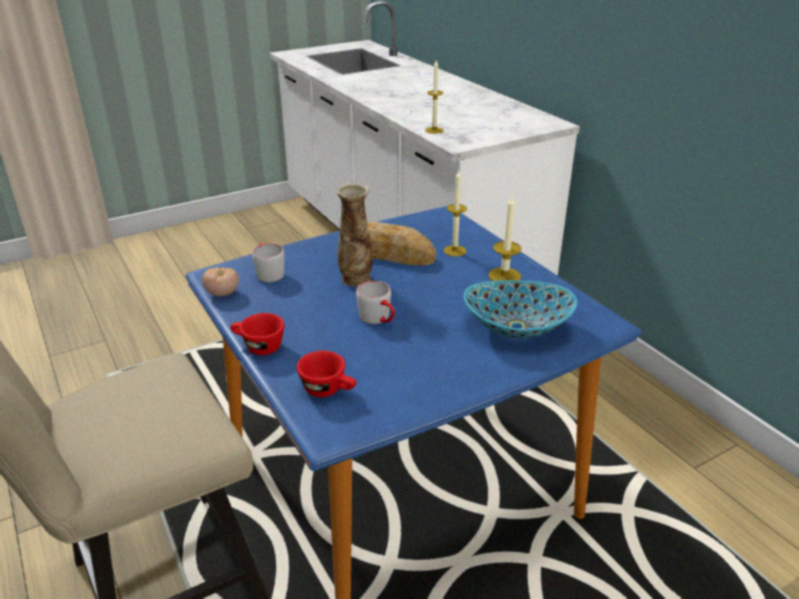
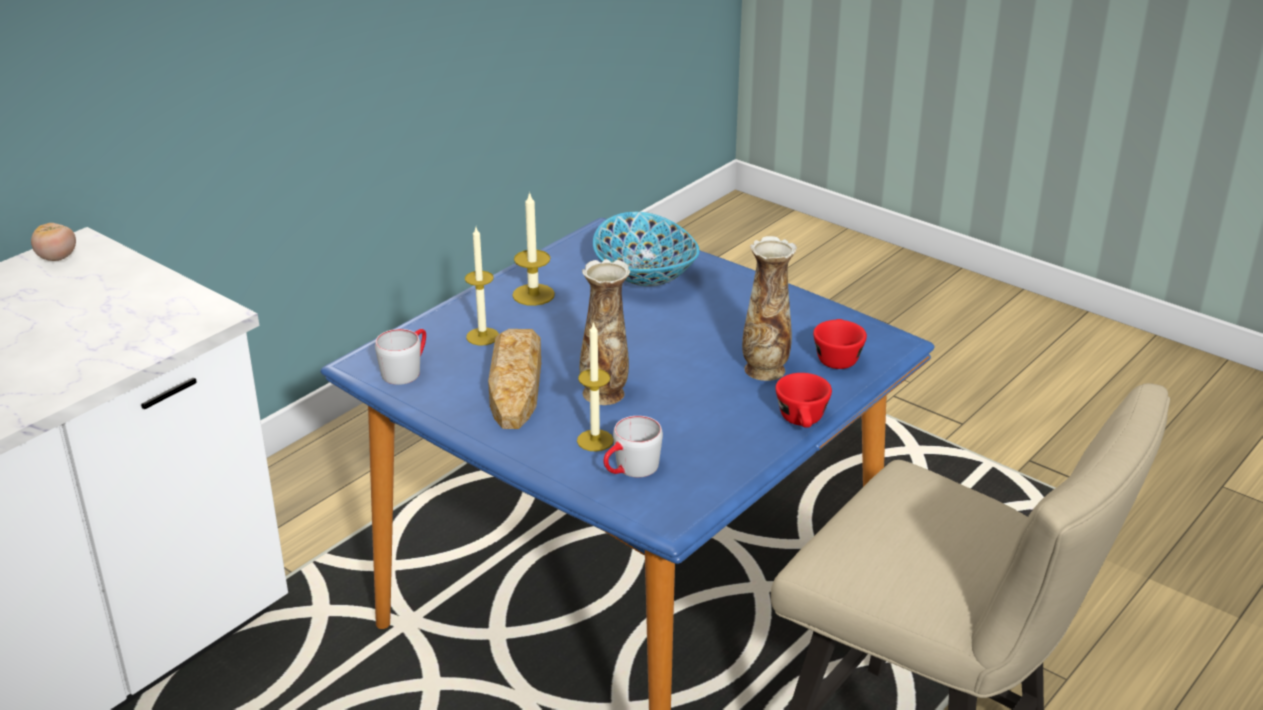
camera: 110 degrees left, 0 degrees up
(222, 293) = (711, 490): tomato -> tomato (57, 258)
(337, 349) = (765, 369): none -> vase
(379, 319) = (687, 357): grey mug -> grey mug (406, 369)
(434, 130) = (132, 348): candle -> candle (595, 440)

